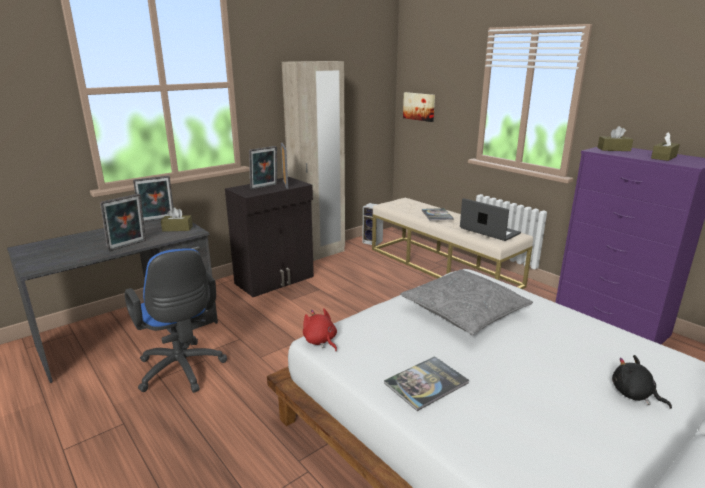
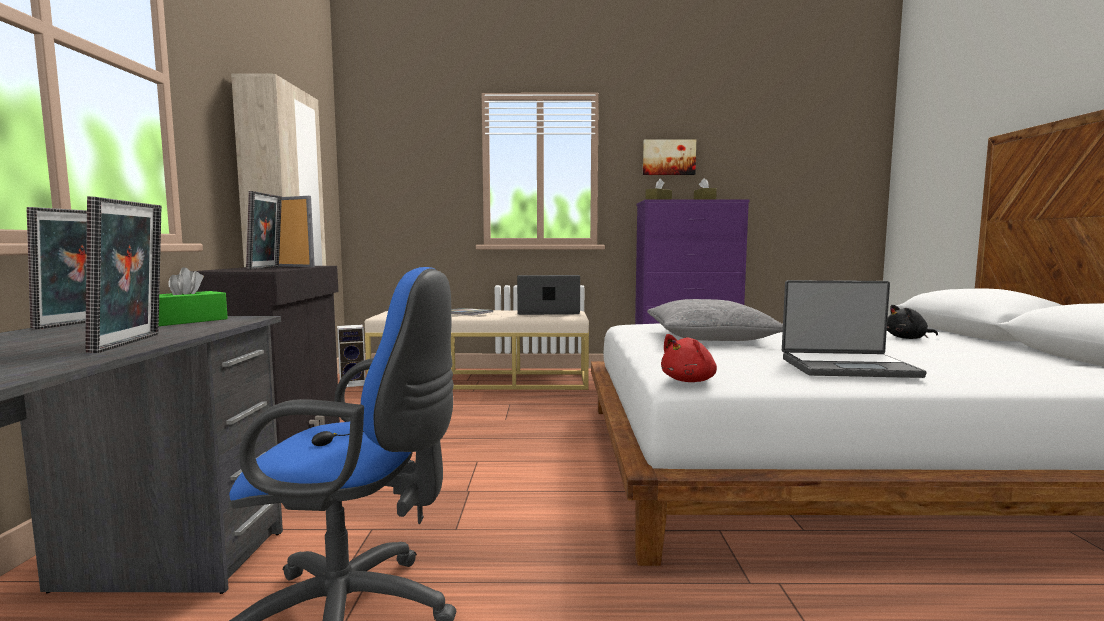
camera: 50 degrees left, 15 degrees down
(177, 228) = (187, 321): brown tissue box -> green tissue box
(320, 341) = (690, 381): red plush toy -> red plush toy turned 45 degrees counterclockwise
(419, 106) = (384, 190): picture -> picture (668, 157)
(426, 383) = (847, 367): book -> laptop

